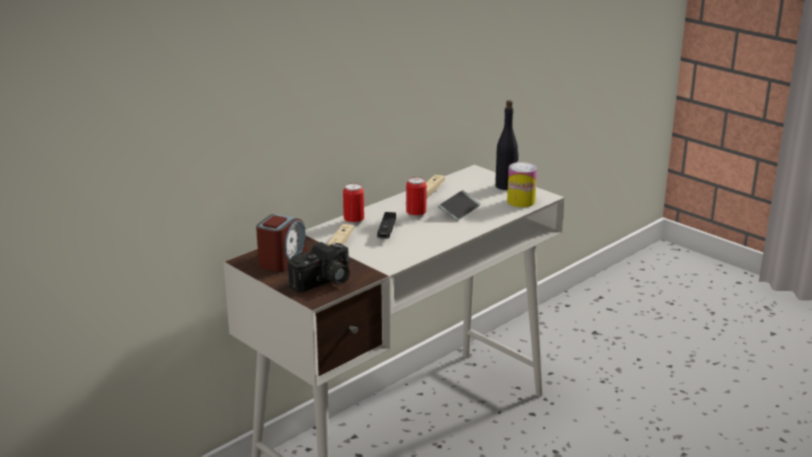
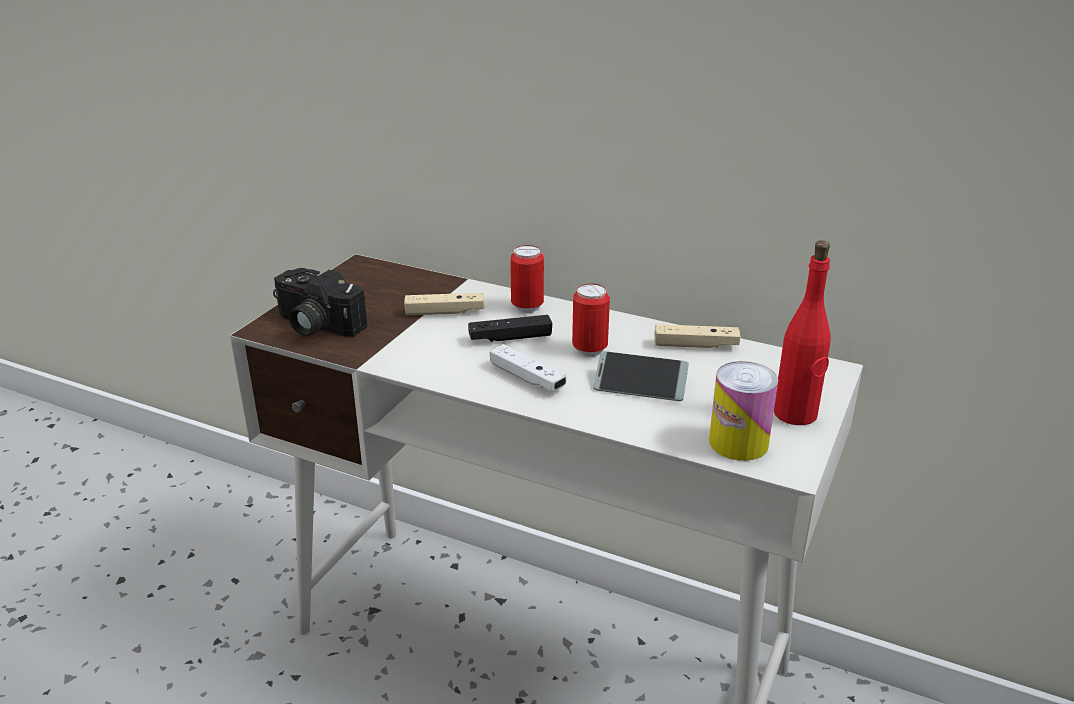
camera: 70 degrees right, 5 degrees up
(282, 259) = (375, 285): alarm clock -> none
(433, 234) = (527, 378): none -> white game controller
(506, 186) = (795, 414): black bottle -> red bottle

